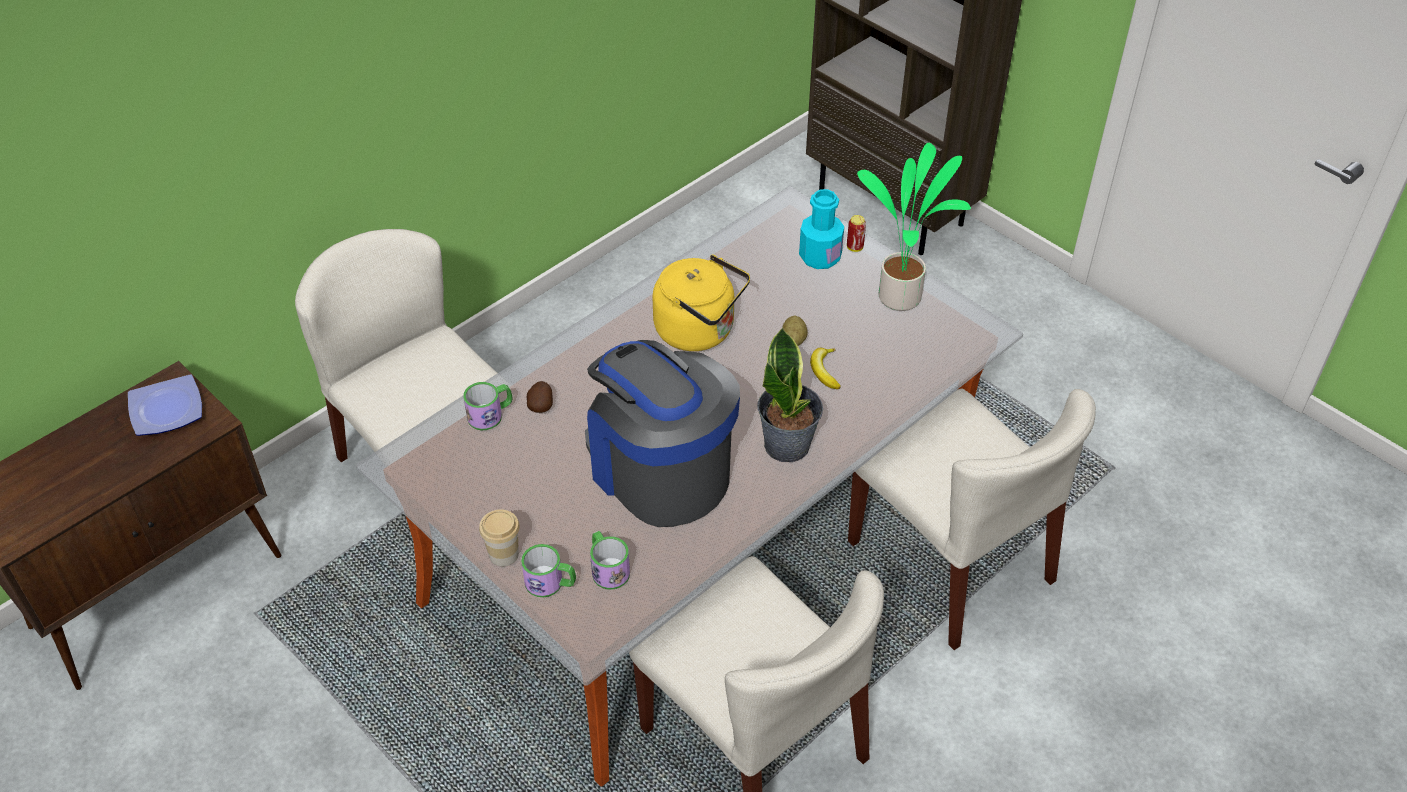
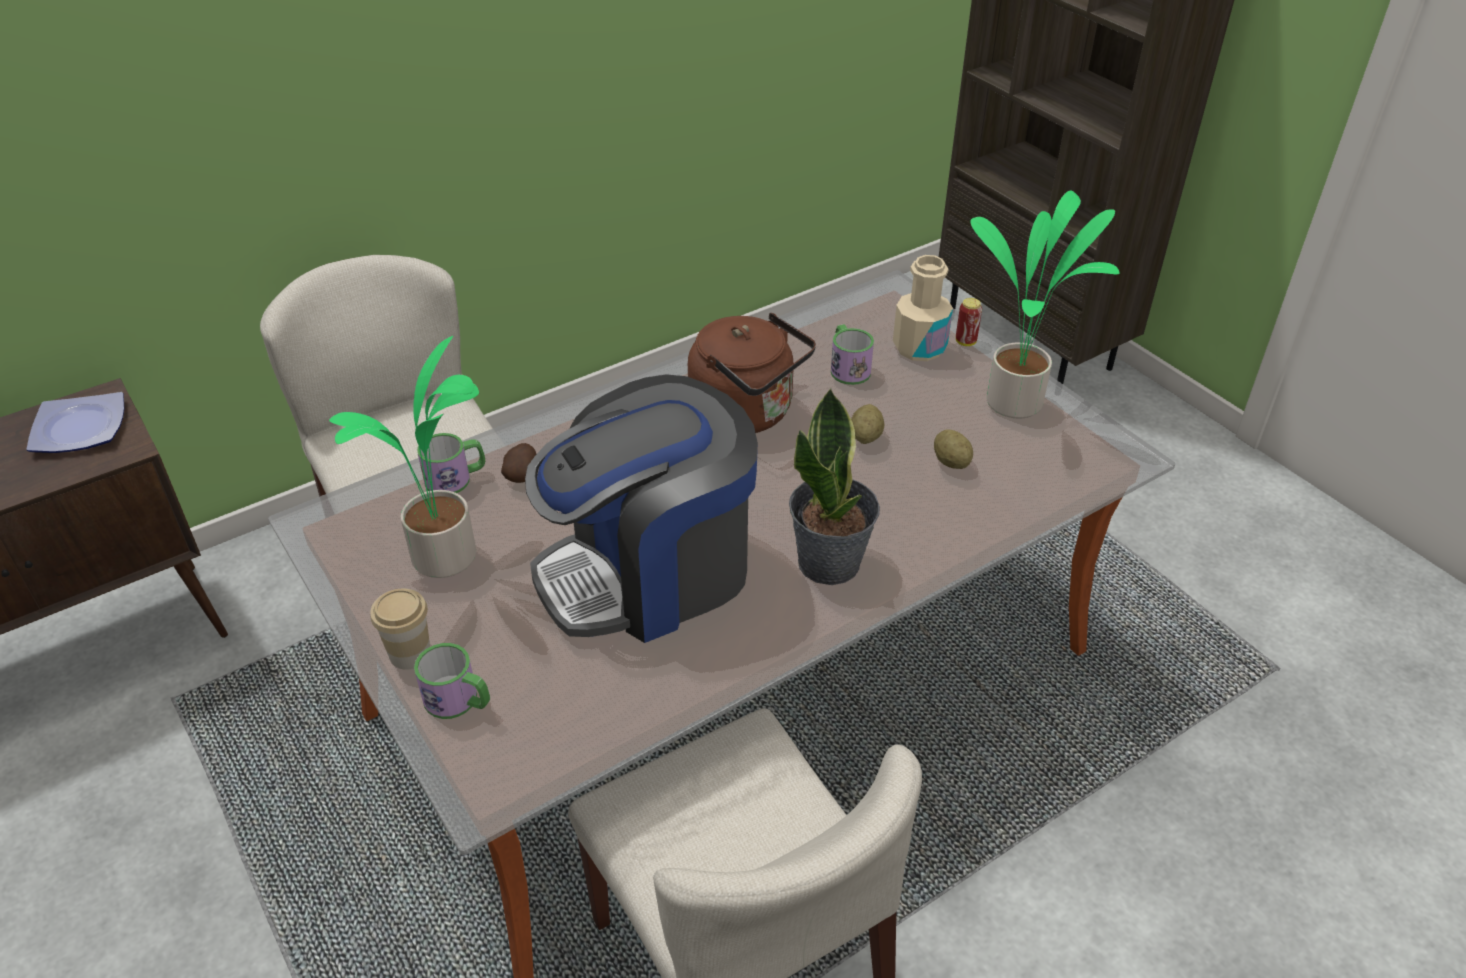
camera: 10 degrees right, 5 degrees down
(505, 481) = (445, 561): none -> potted plant
(607, 568) = (542, 691): mug -> mug (847, 367)
(659, 470) = (650, 573): coffee machine -> coffee machine turned 90 degrees counterclockwise
(699, 331) = (747, 413): yellow kettle -> brown kettle
(820, 257) = (919, 347): turquoise bottle -> beige bottle
(824, 371) = (899, 478): banana -> none
(860, 353) = (951, 462): none -> potato
(952, 562) = (1048, 760): beige chair -> none

